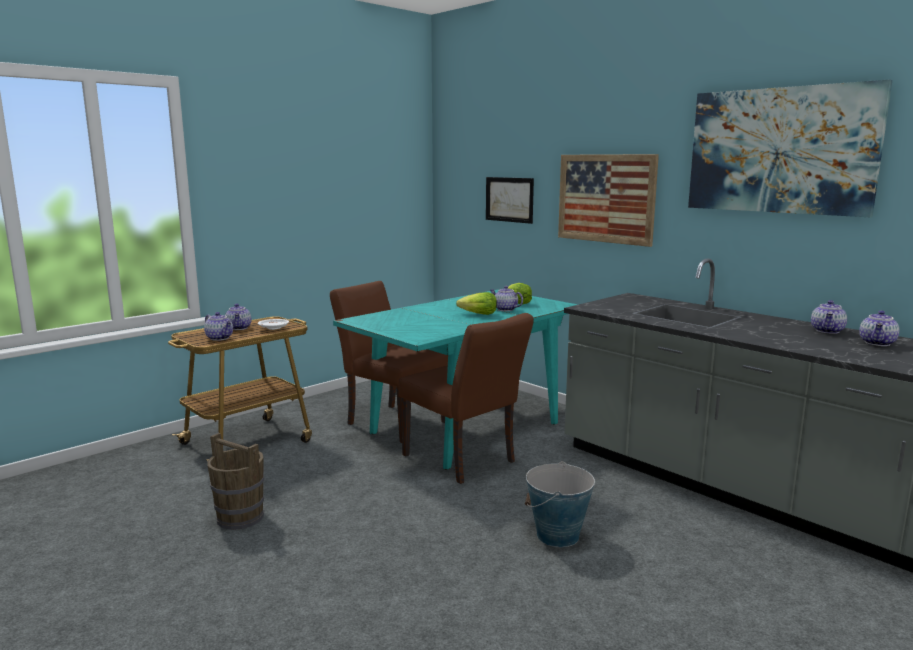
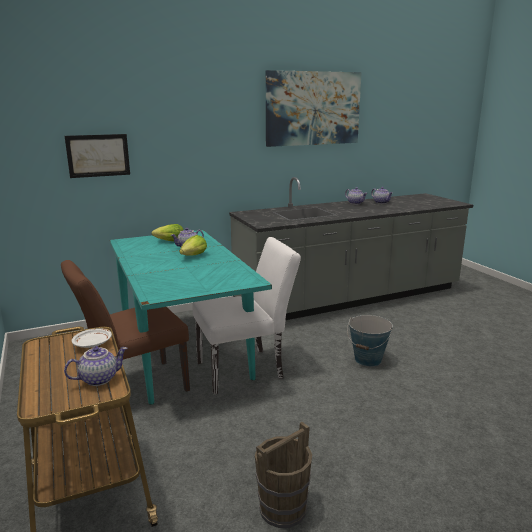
camera: 70 degrees left, 5 degrees up
(239, 328) = (54, 366): teapot -> none
(464, 461) = (246, 369): brown chair -> white chair
(605, 198) = (201, 146): picture -> none

